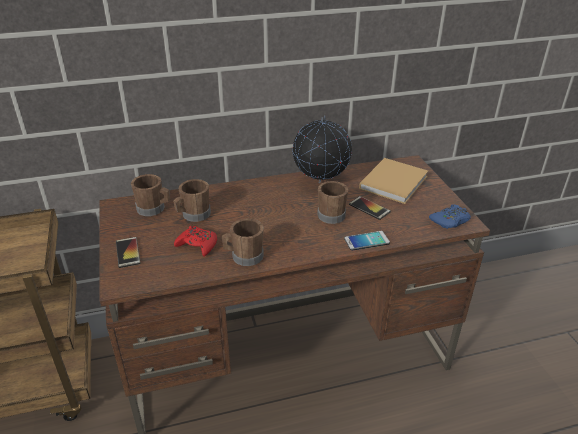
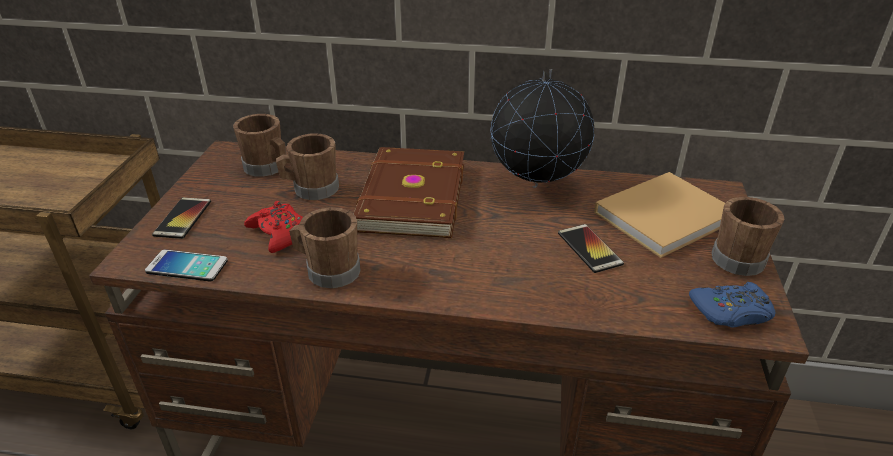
camera: 25 degrees right, 0 degrees up
(255, 205) = (409, 197): none -> brown book
(331, 214) = (517, 240): brown mug -> brown mug (738, 256)
(366, 241) = (544, 304): phone -> phone (187, 266)

